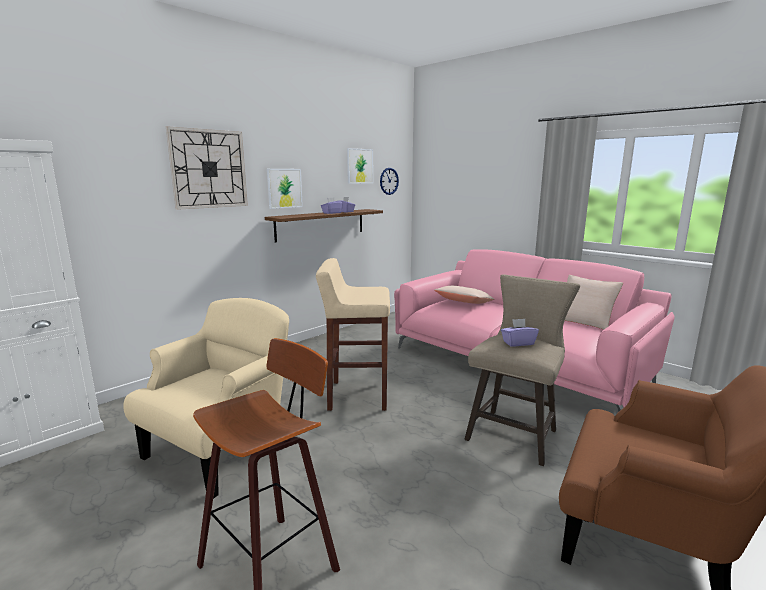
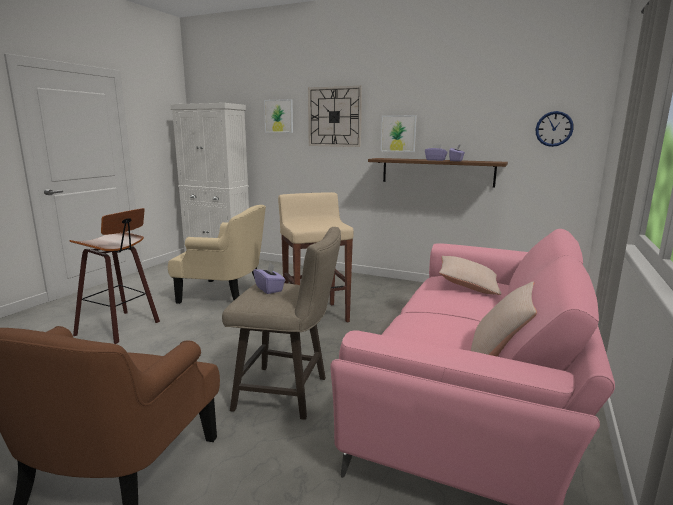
camera: 70 degrees right, 0 degrees up
(359, 166) = (501, 110): picture -> picture (279, 116)

